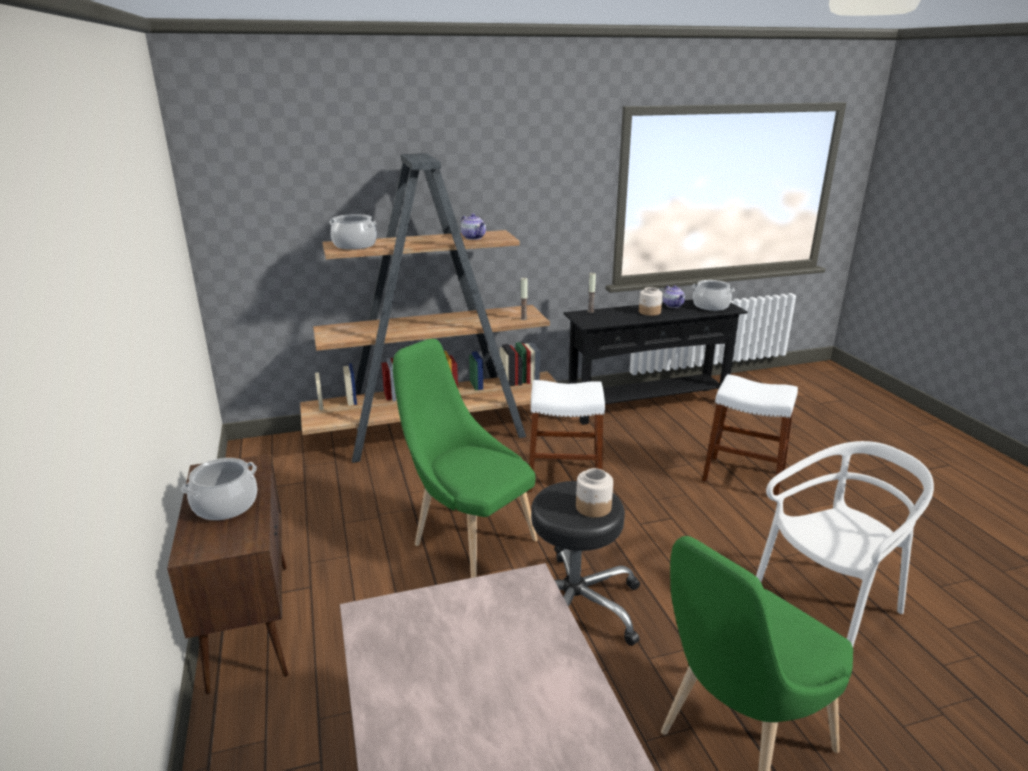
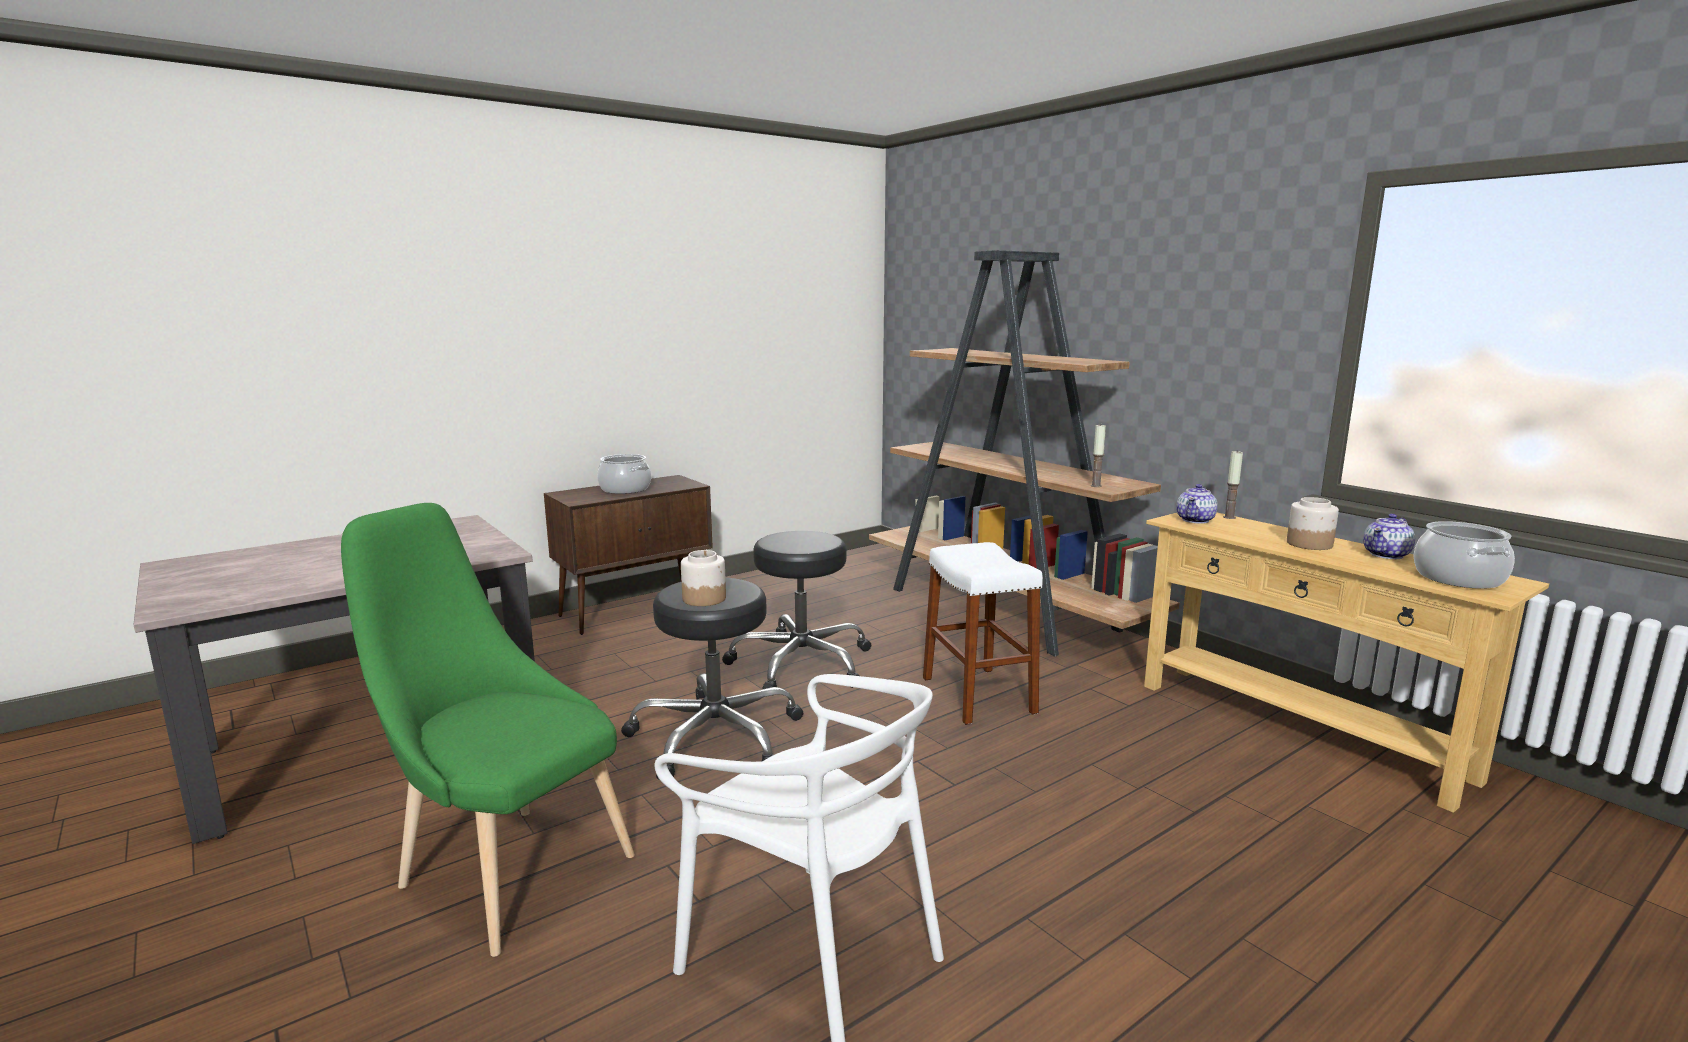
camera: 70 degrees right, 10 degrees down
(355, 245) = (952, 350): cooking pot -> none
(468, 540) = (800, 664): green chair -> black stool
(473, 237) = (1060, 359): teapot -> teapot (1195, 520)
(647, 405) = (1297, 729): black console table -> beige console table
(743, 477) = (1160, 848): white stool -> none

